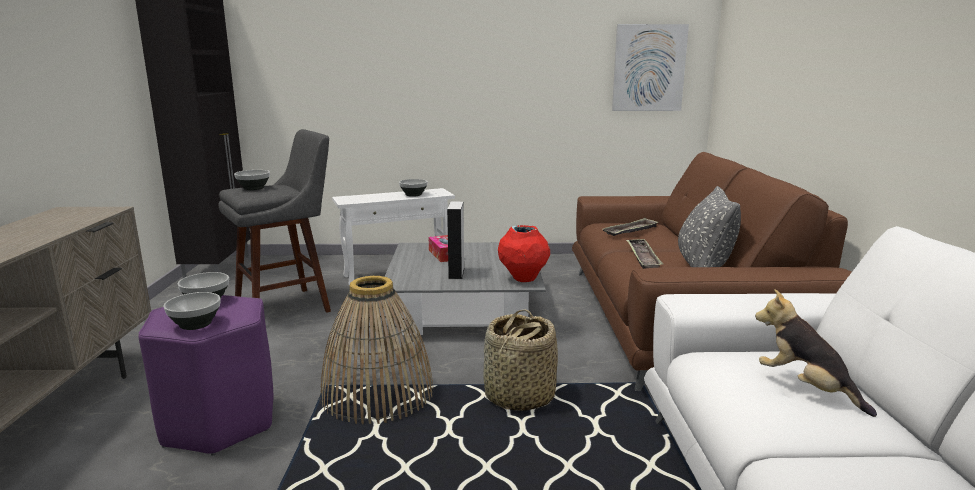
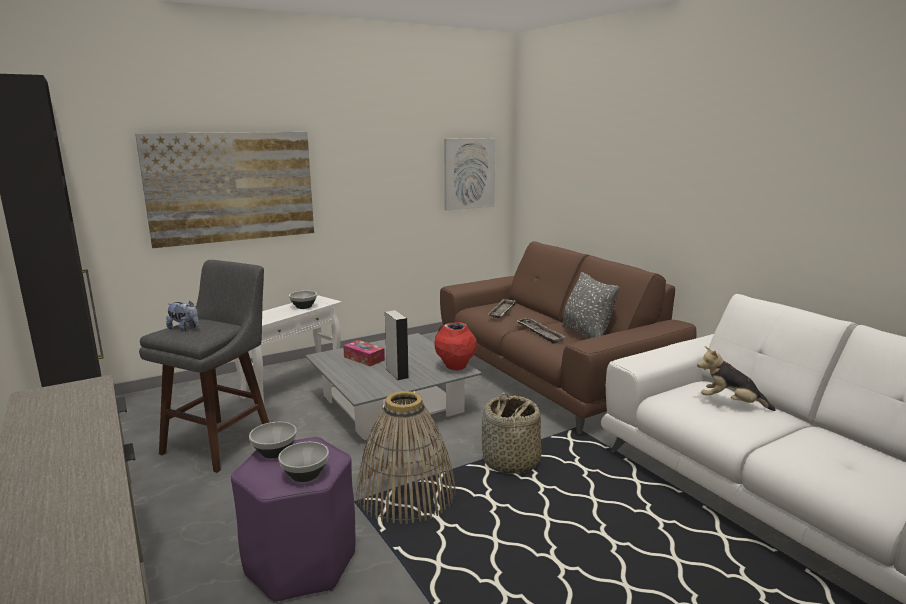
camera: 30 degrees left, 0 degrees up
(254, 188) = (184, 329): bowl -> plush toy
(371, 69) = (231, 187): none -> picture

